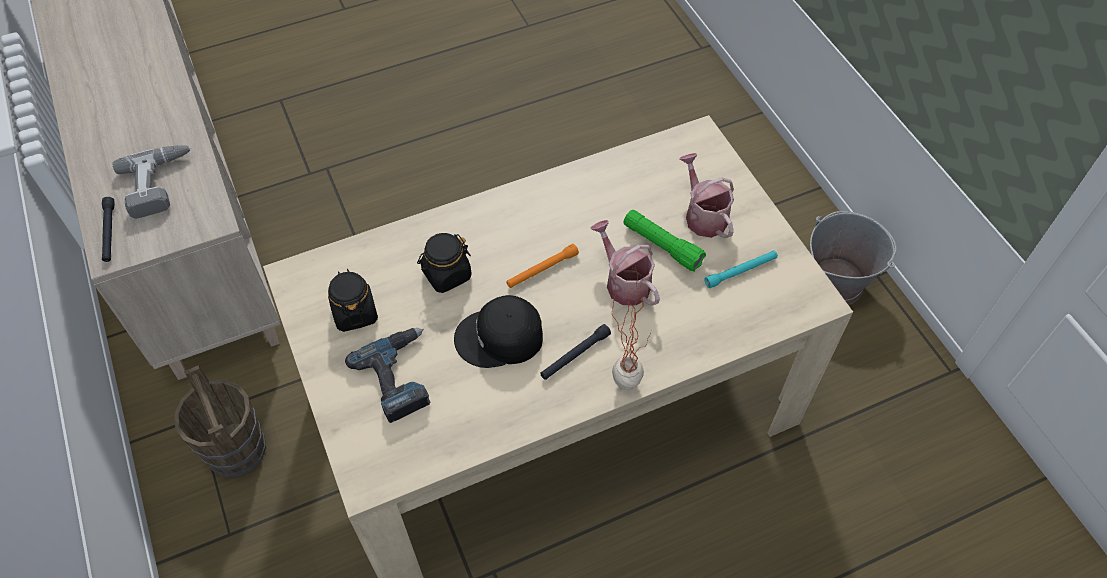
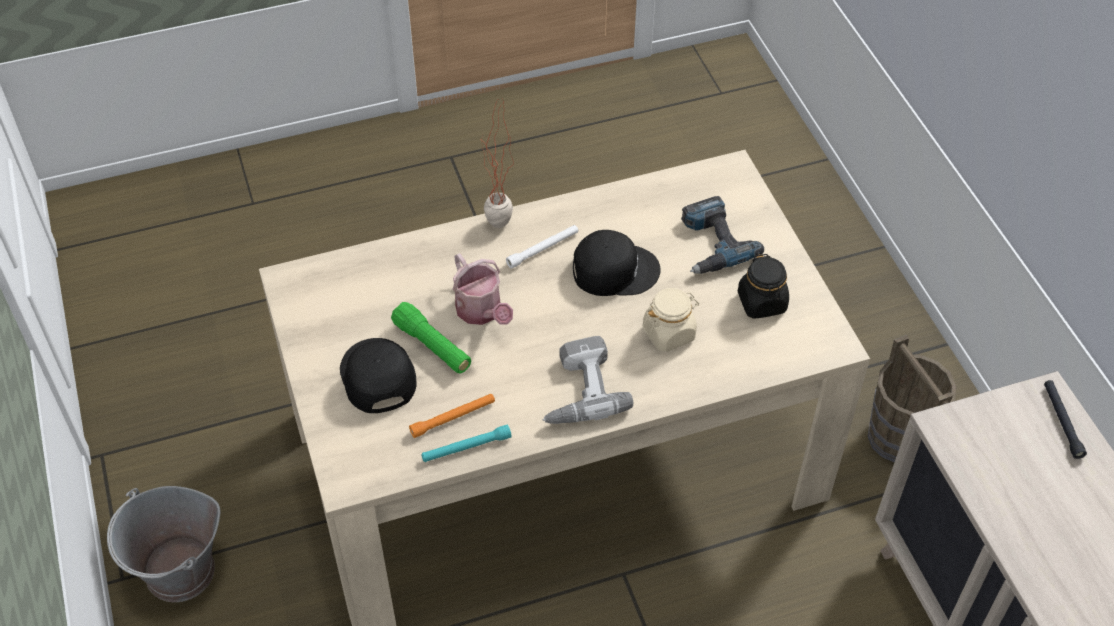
camera: 175 degrees left, 5 degrees down
(160, 184) = (1027, 480): power drill -> power drill (577, 390)
(446, 274) = (669, 333): black jar -> beige jar
(542, 270) = (566, 331): orange flashlight -> orange flashlight (453, 418)
(575, 355) = (543, 249): black flashlight -> white flashlight
(703, 215) = (376, 377): watering can -> black cap
(741, 271) = (356, 313): turquoise flashlight -> turquoise flashlight (466, 448)

